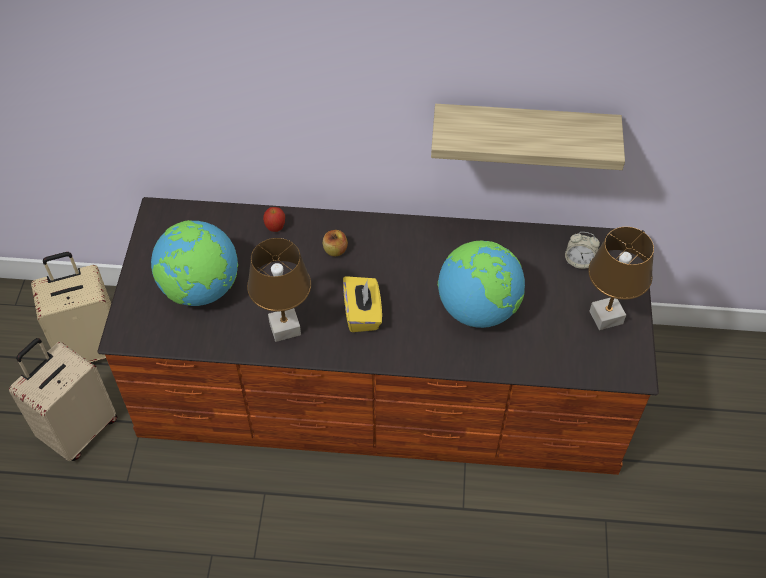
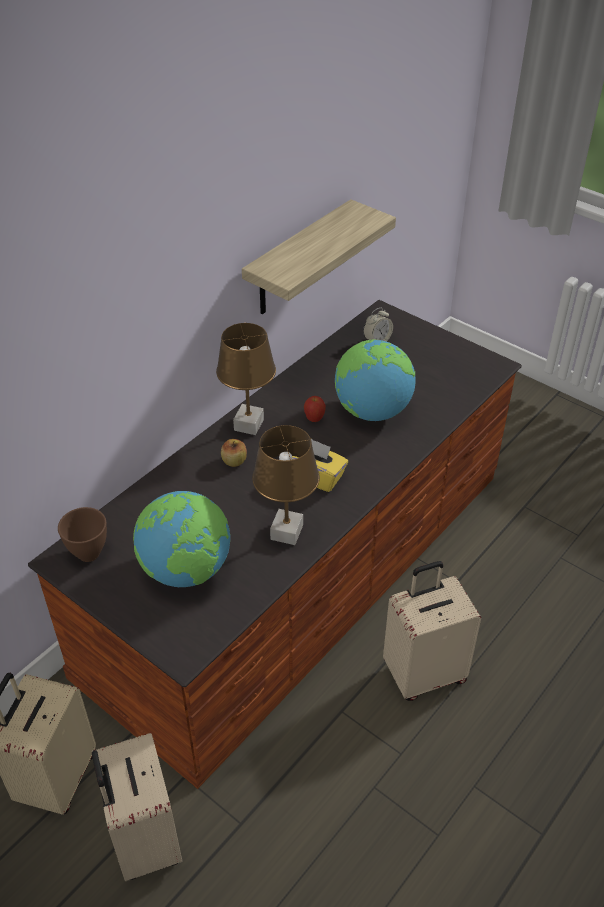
camera: 55 degrees left, 10 degrees down
(174, 224) = (89, 555): none -> brown bowl
(275, 228) = (170, 487): apple -> apple (314, 419)
(344, 534) = (424, 673): none -> beige suitcase
(606, 317) = (438, 353): brown table lamp -> brown table lamp (248, 424)

